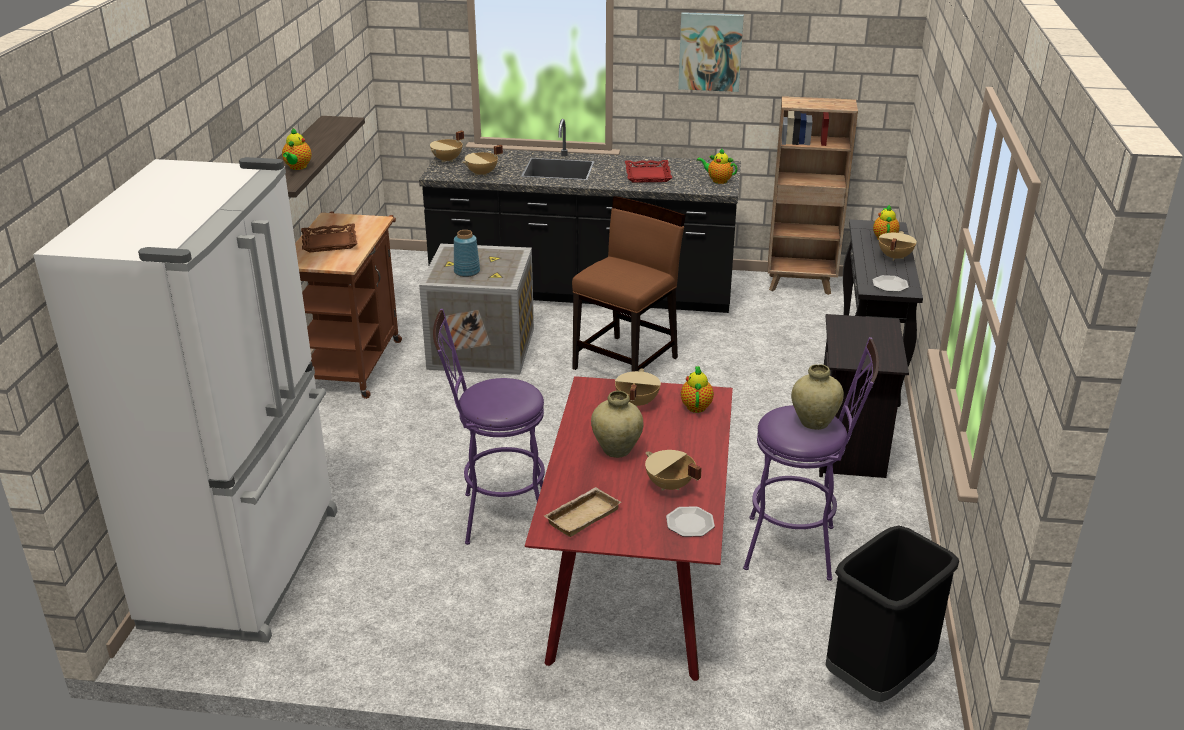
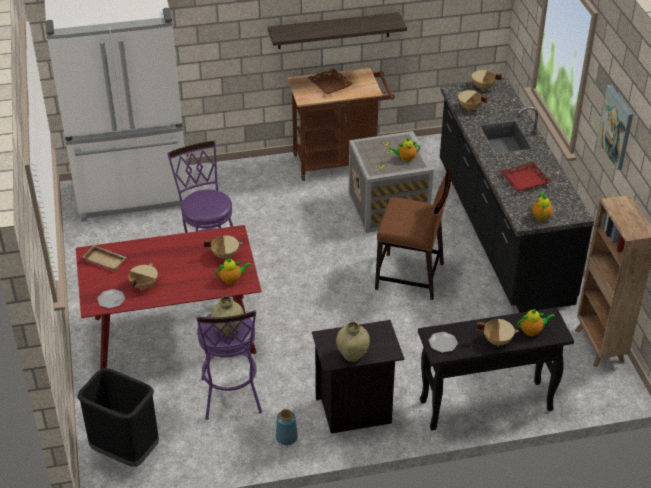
camera: 70 degrees right, 10 degrees up
(297, 167) = (308, 31): teapot -> teapot (405, 158)
(467, 272) = (378, 153): blue vase -> blue vase (286, 437)
(616, 450) = (171, 258): beige vase -> beige vase (352, 355)

